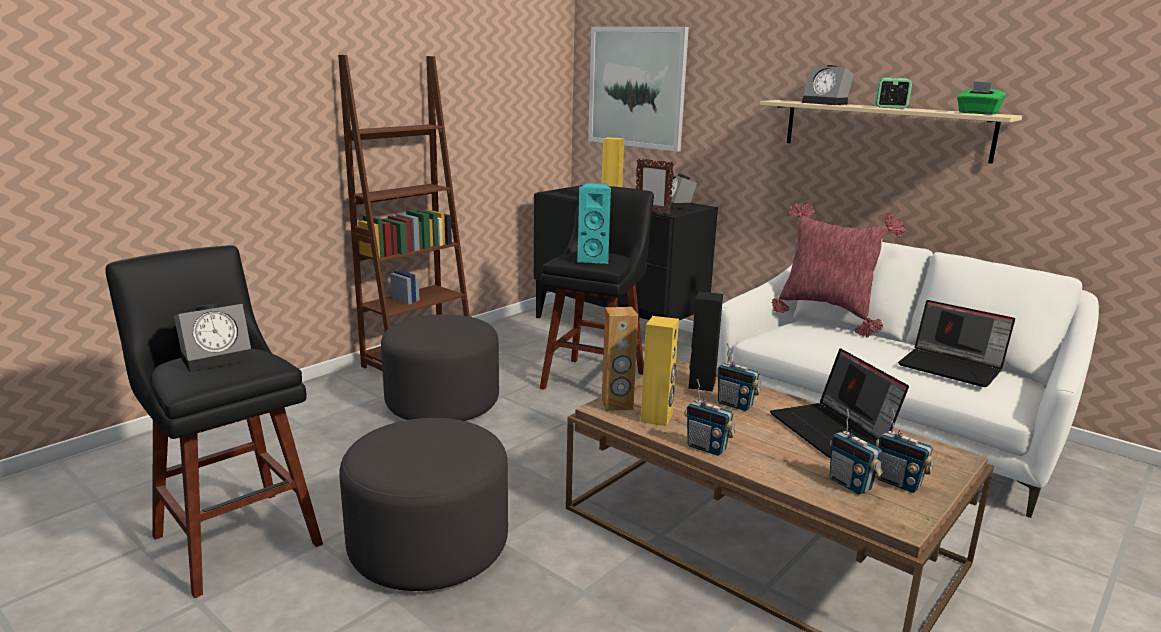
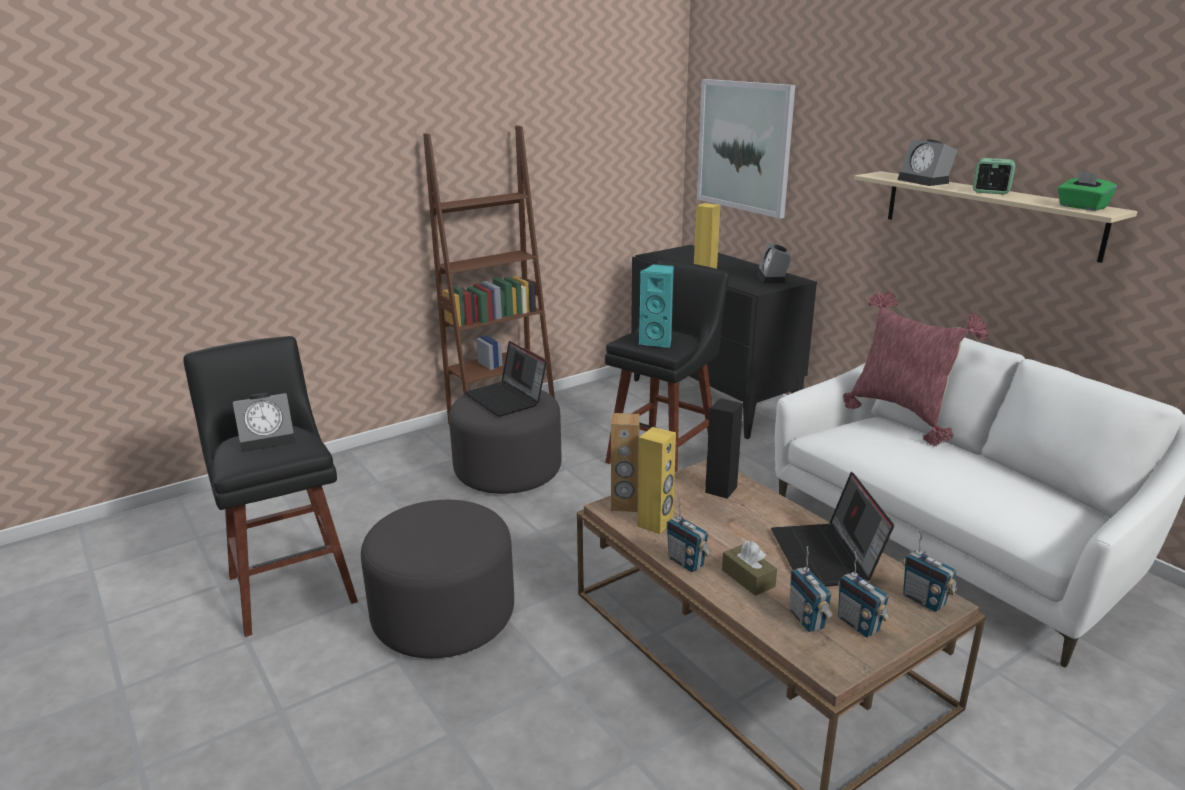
camera: 15 degrees right, 5 degrees up
(652, 212) = (738, 287): picture frame -> none
(735, 405) = (742, 516): radio -> radio (924, 600)
(774, 455) = (748, 578): none -> brown tissue box
(952, 367) = (1009, 493): laptop -> laptop (507, 399)

